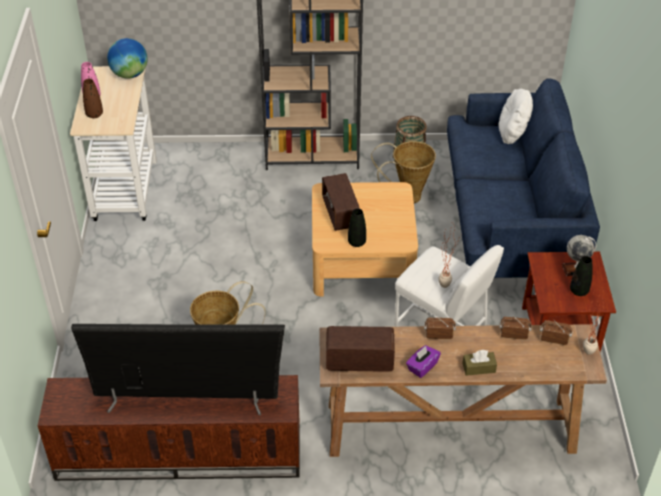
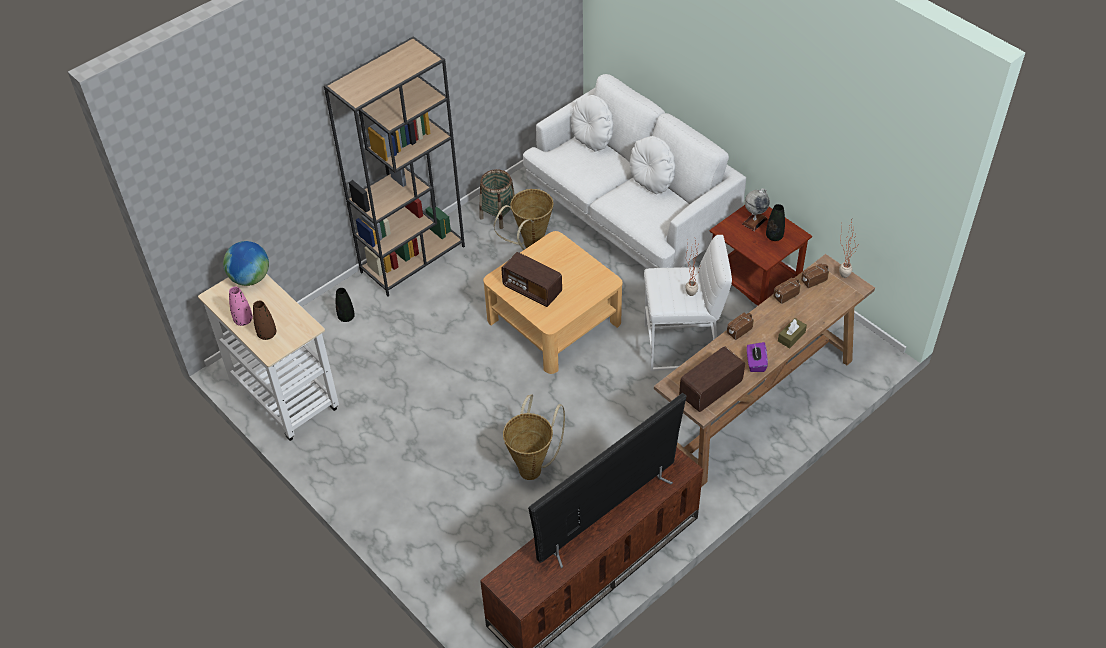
camera: 40 degrees left, 5 degrees up
(356, 242) = (572, 305): black vase -> black vase (346, 317)
(509, 224) = (629, 219): blue sofa -> white sofa
(524, 191) = (651, 183): none -> white pillow

